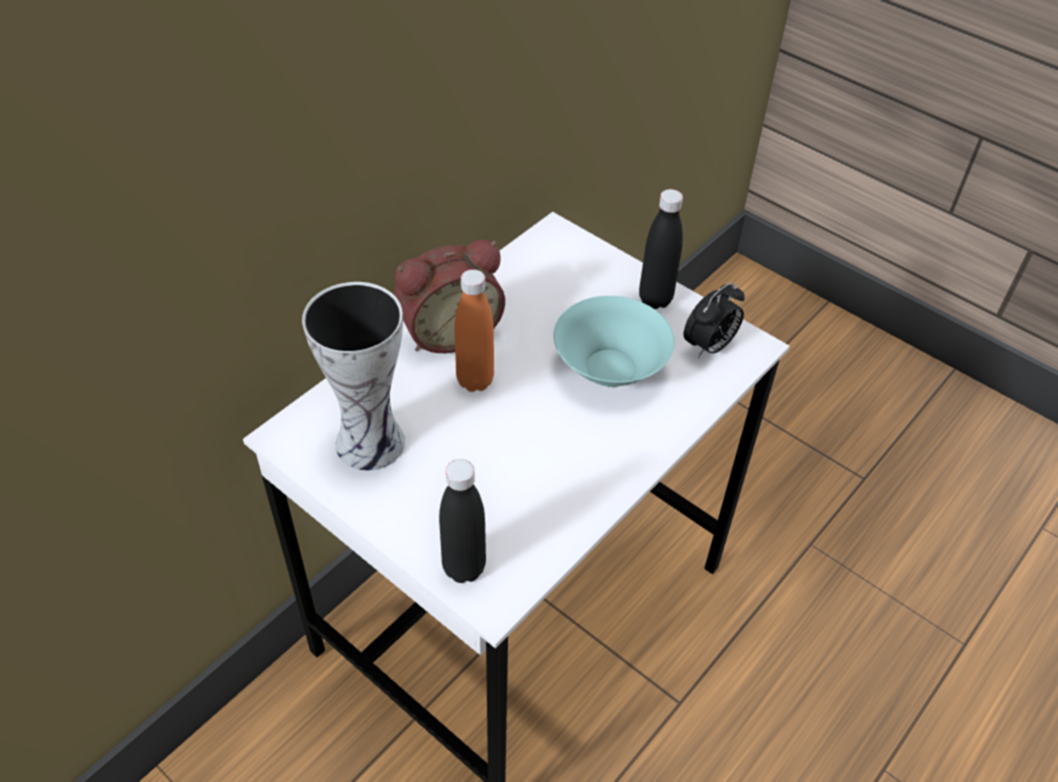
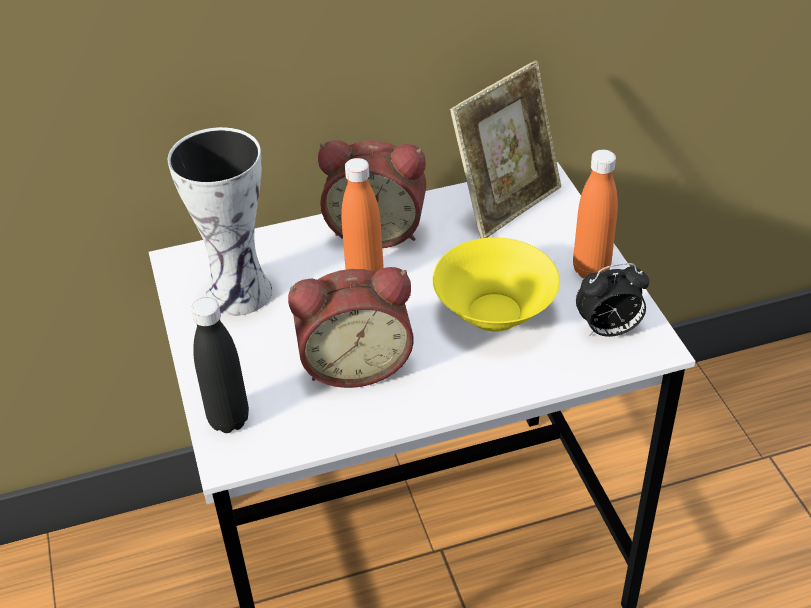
camera: 35 degrees right, 5 degrees down
(531, 463) = (355, 363): none -> alarm clock
(541, 264) = (506, 203): none -> picture frame
(609, 367) = (494, 311): turquoise bowl -> yellow bowl
(655, 299) = (591, 270): black bottle -> orange bottle

